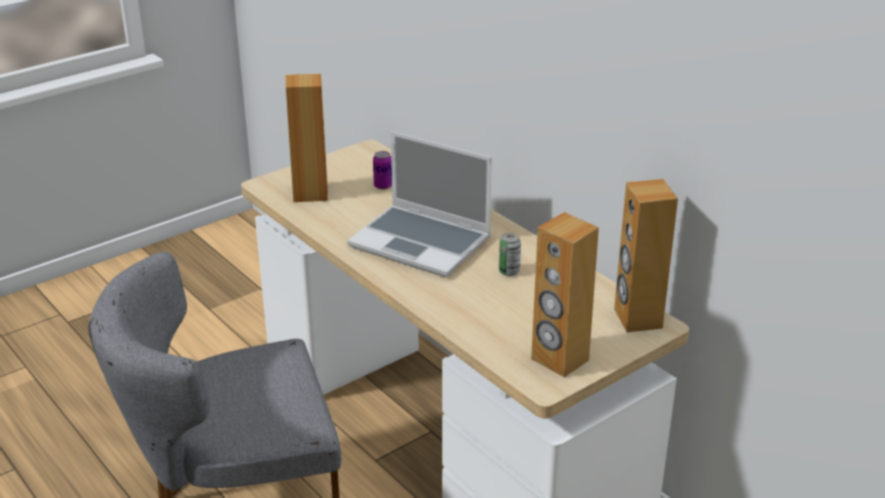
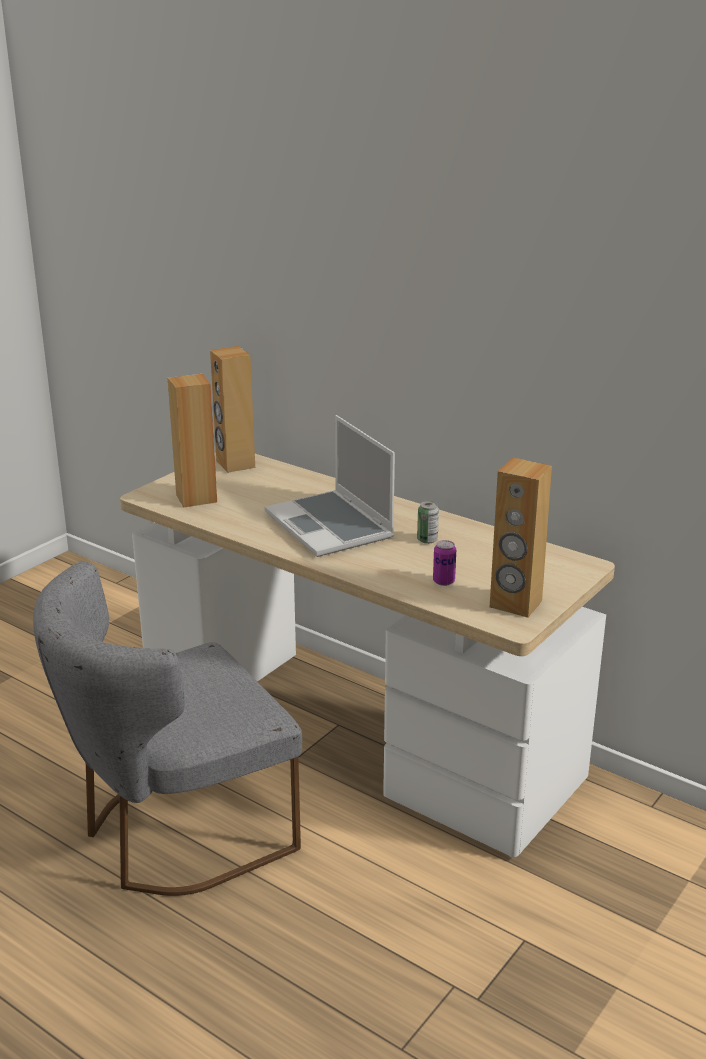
camera: 15 degrees left, 5 degrees down
(383, 186) = (265, 484): can -> can (443, 581)
(422, 243) = (331, 526): laptop -> laptop turned 45 degrees clockwise
(637, 319) = (565, 562): brown speaker -> brown speaker (235, 464)

